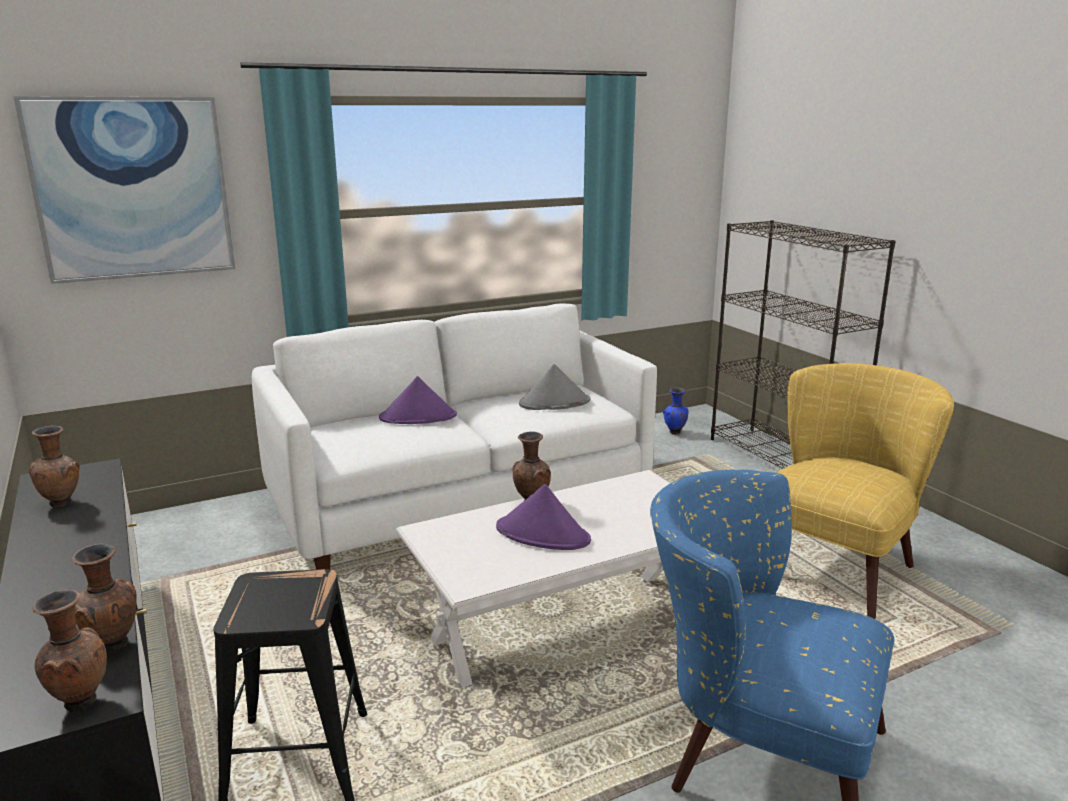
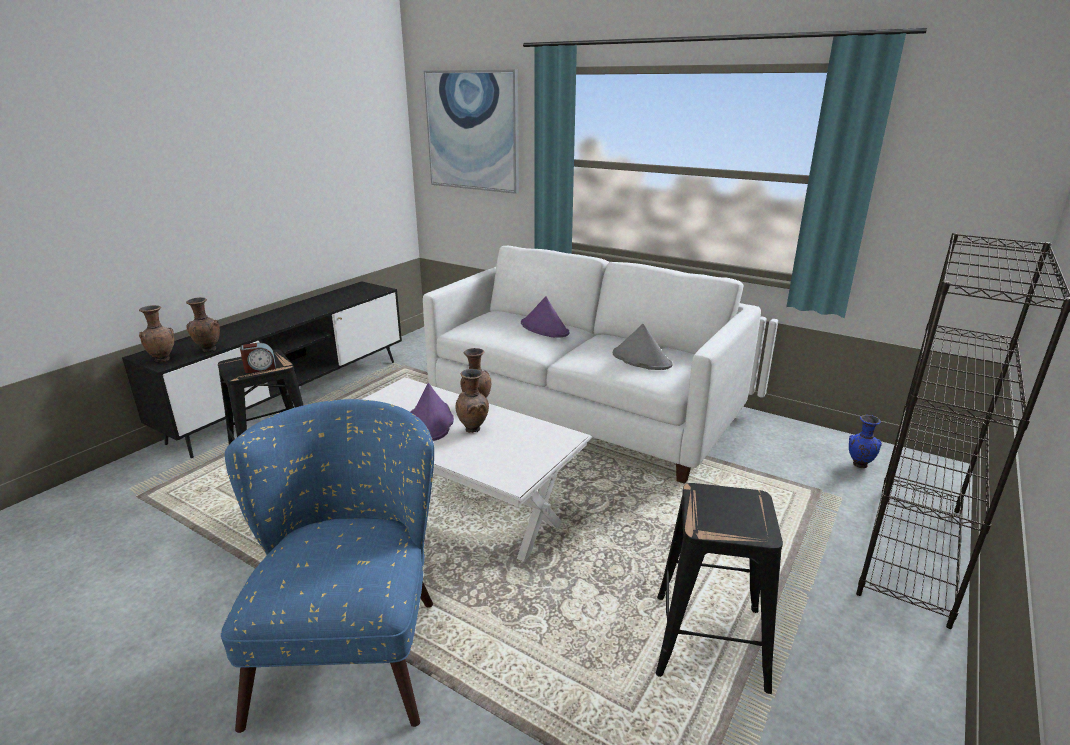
camera: 60 degrees right, 5 degrees up
(62, 503) = (337, 297): brown vase -> brown vase (473, 430)
(304, 596) = (260, 368): none -> alarm clock
(837, 562) = (711, 641): yellow armchair -> black stool

